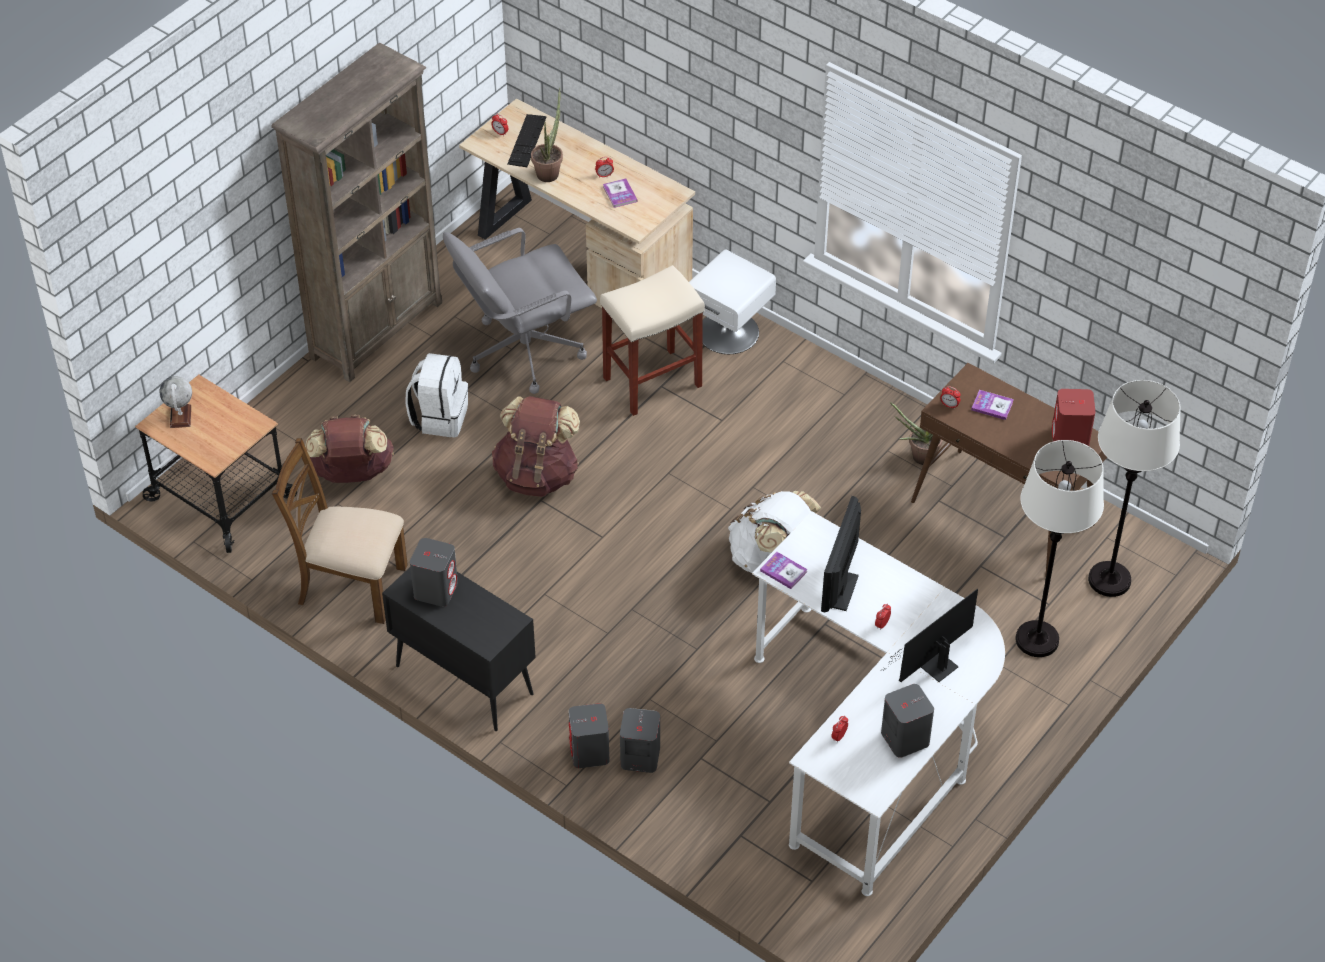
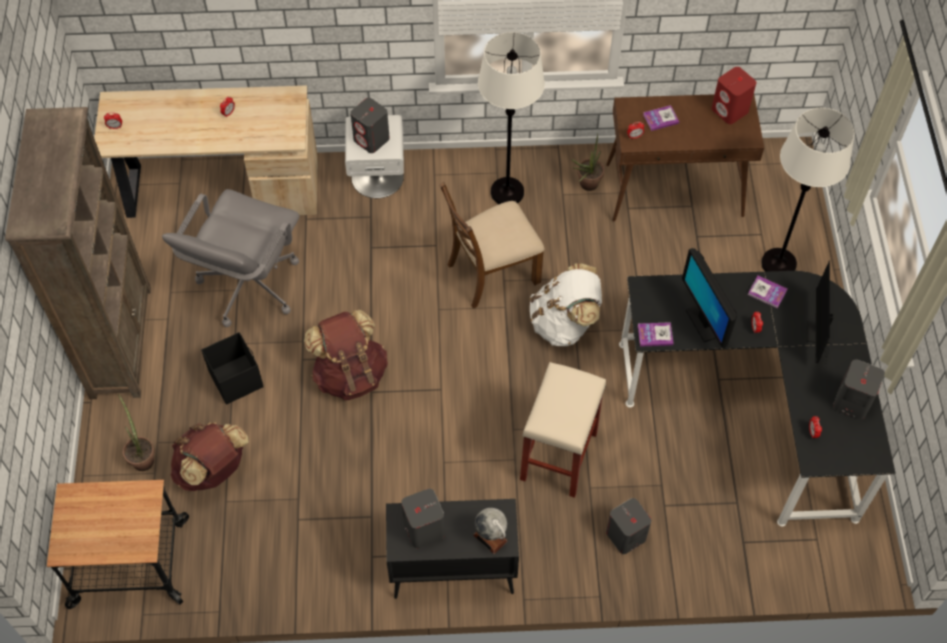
camera: 40 degrees left, 10 degrees up
(180, 416) = (77, 530): globe -> globe (490, 537)
(350, 585) = (298, 559): brown chair -> brown chair (492, 272)
(439, 417) = (236, 379): white backpack -> black storage box
(527, 140) = (142, 121): keyboard -> none
(549, 171) = (184, 135): potted plant -> potted plant (142, 457)
(589, 752) = (590, 559): grey speaker -> grey speaker (372, 139)
(620, 194) = (254, 121): book -> book (767, 292)
(653, 381) = (362, 247): beige stool -> beige stool (558, 455)
(874, 739) = (754, 406): white desk -> black desk
(1109, 580) = (779, 192): white floor lamp -> white floor lamp (507, 192)

